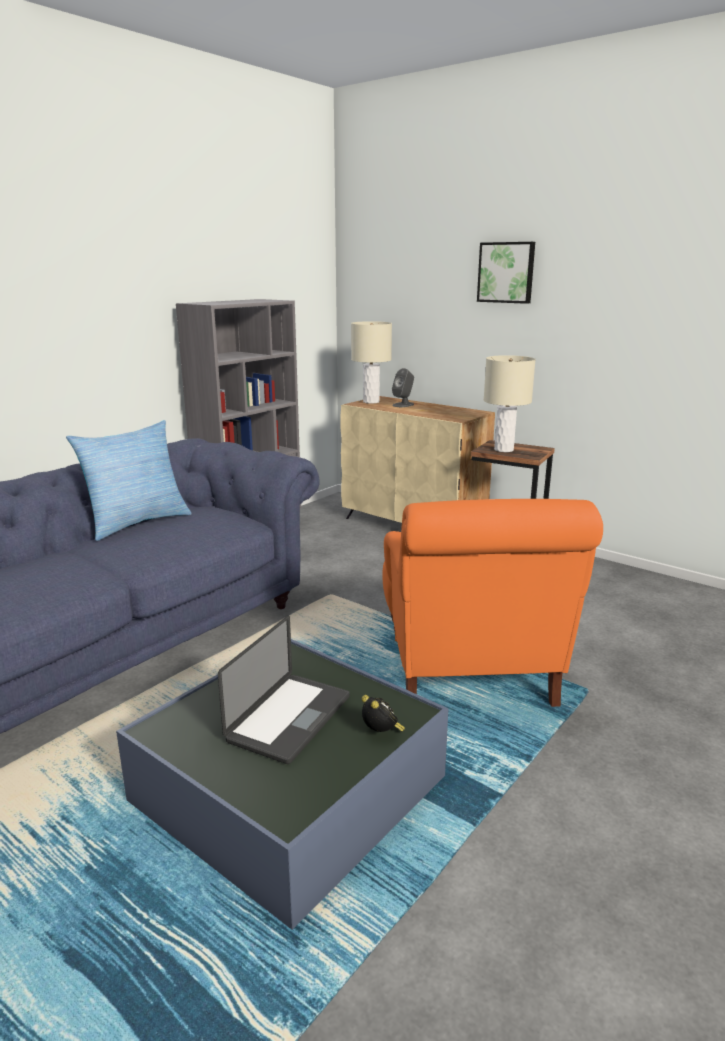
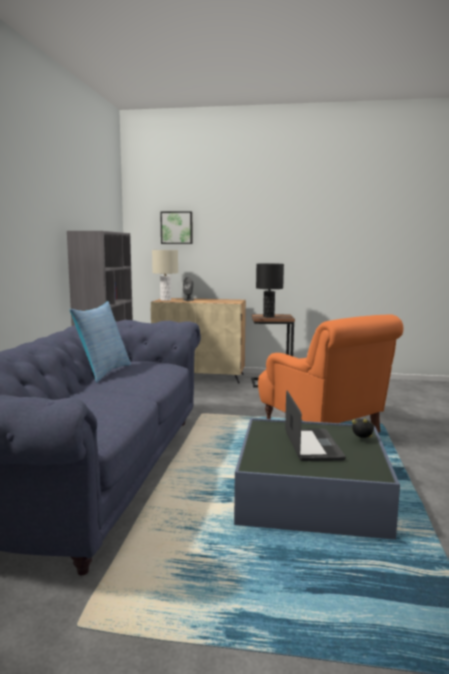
camera: 30 degrees left, 10 degrees down
(503, 450) = (268, 316): beige table lamp -> black table lamp
(506, 272) = (246, 220): picture -> picture (177, 227)

